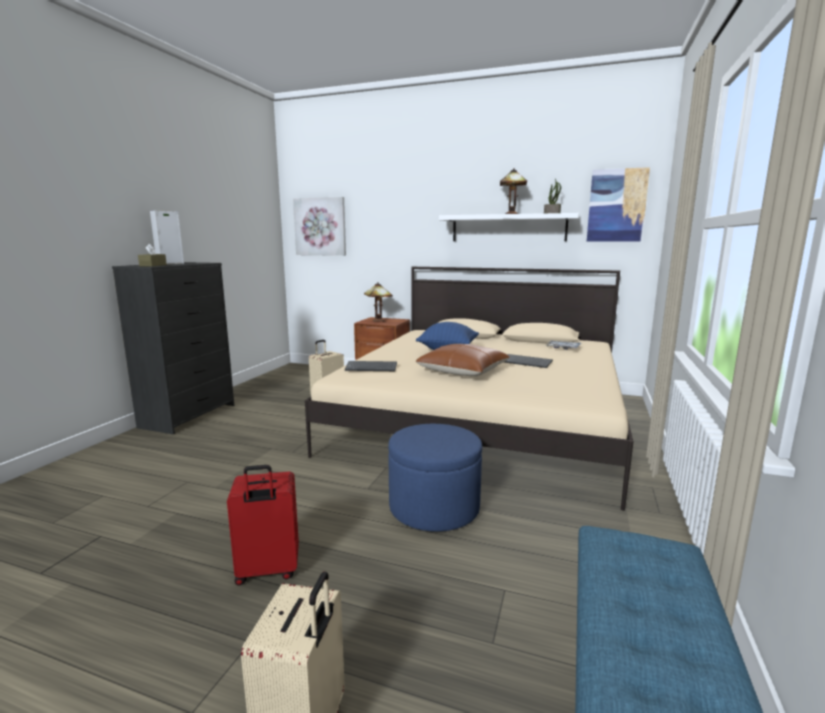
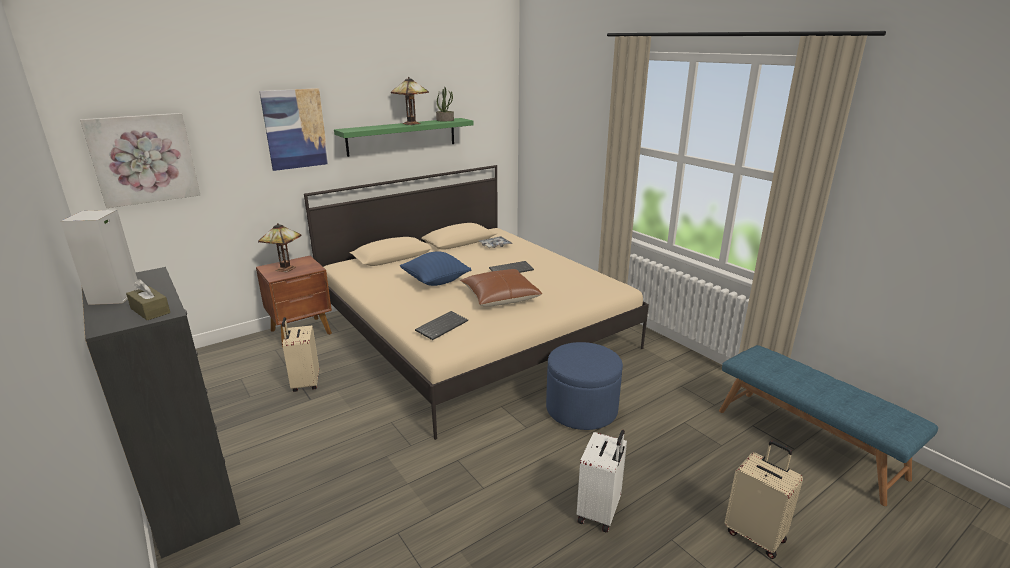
camera: 55 degrees left, 10 degrees up
(267, 571) = (600, 512): red suitcase -> white suitcase
(508, 228) = (402, 136): white shelf -> green shelf
(617, 205) = (487, 108): picture -> picture (295, 129)

